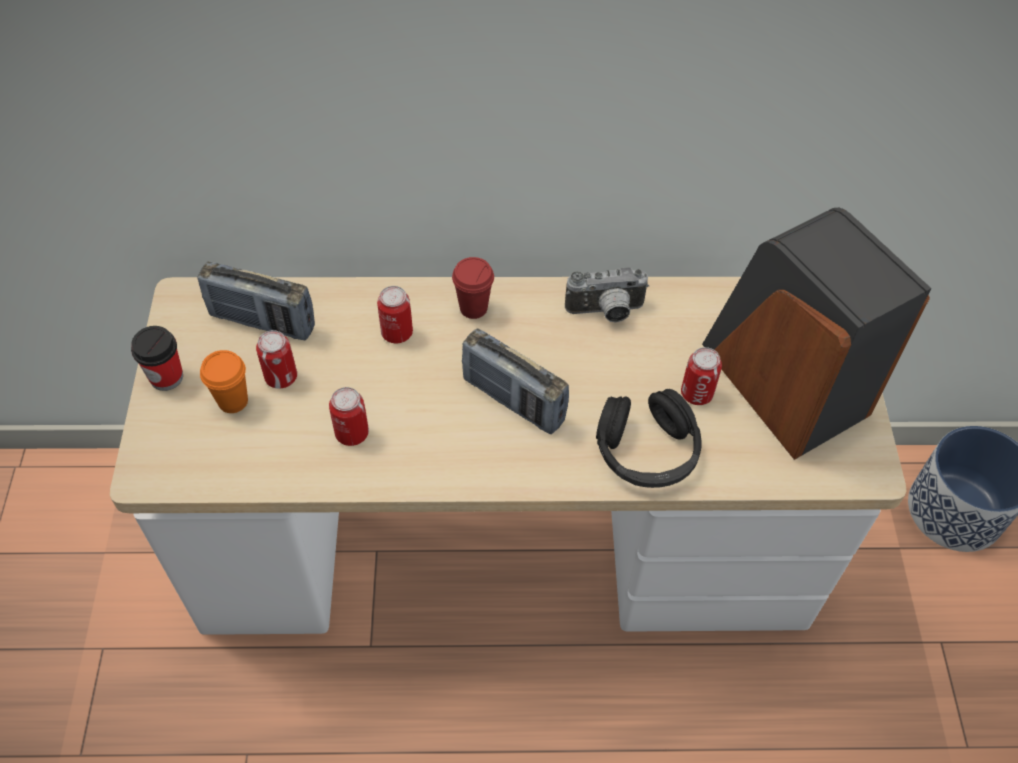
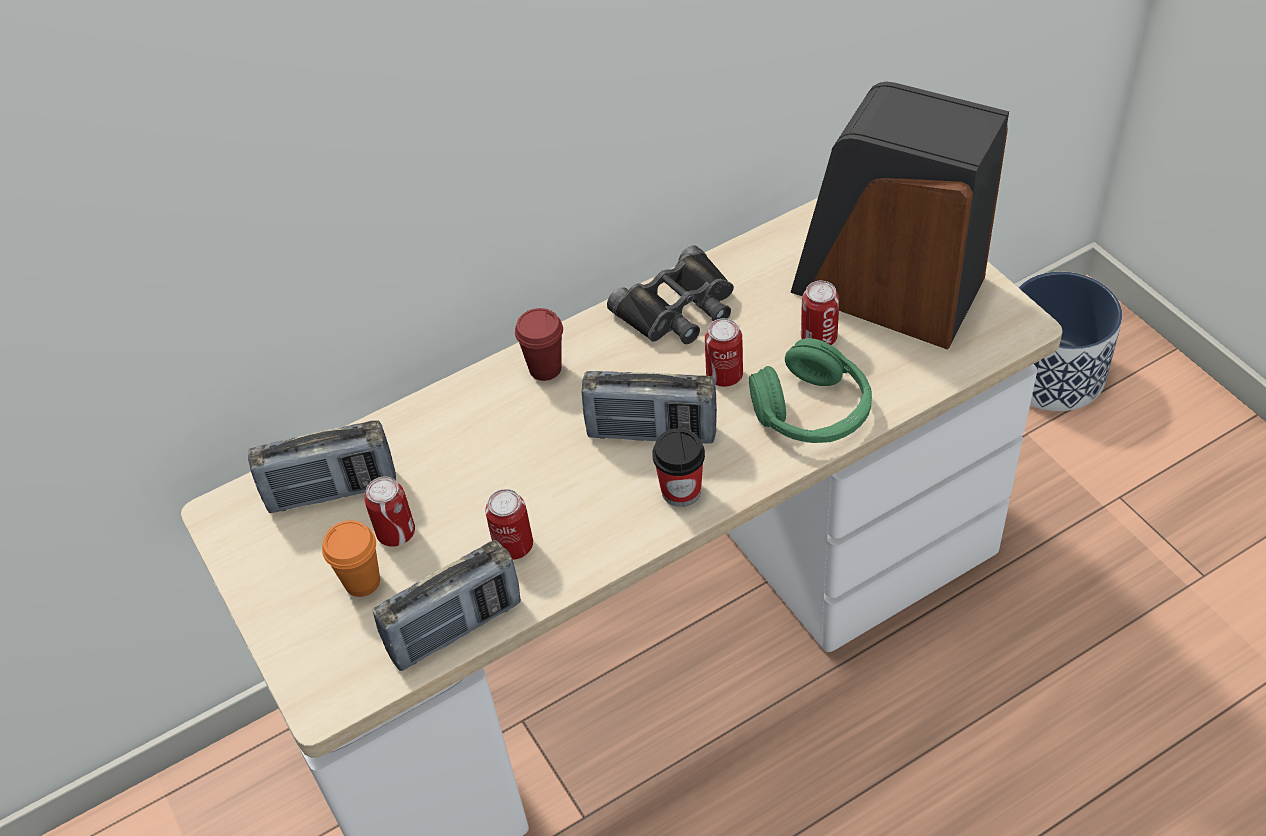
camera: 25 degrees left, 5 degrees down
(166, 377) = (269, 597): cup -> cup (681, 491)
(267, 473) = (455, 628): none -> radio
(397, 333) = (485, 430): can -> can (724, 375)
(606, 312) = (679, 309): camera -> black binoculars
(647, 451) = (812, 411): black headphones -> green headphones

